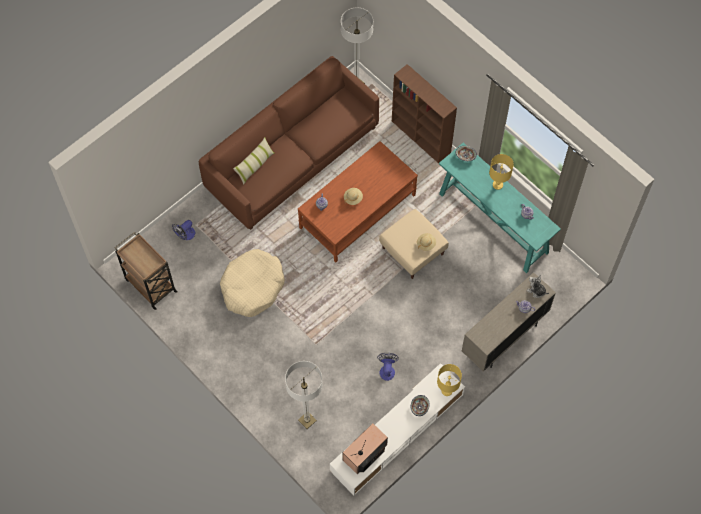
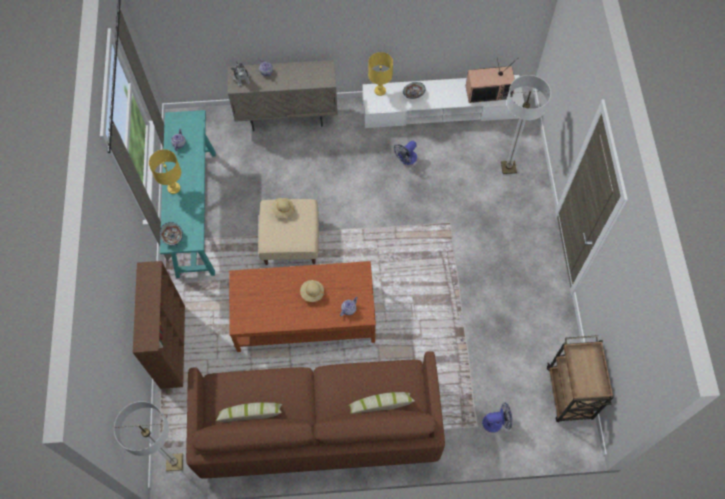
camera: 140 degrees left, 0 degrees up
(252, 287) = (467, 316): beige dog bed -> none
(325, 110) = (251, 415): none -> pillow

